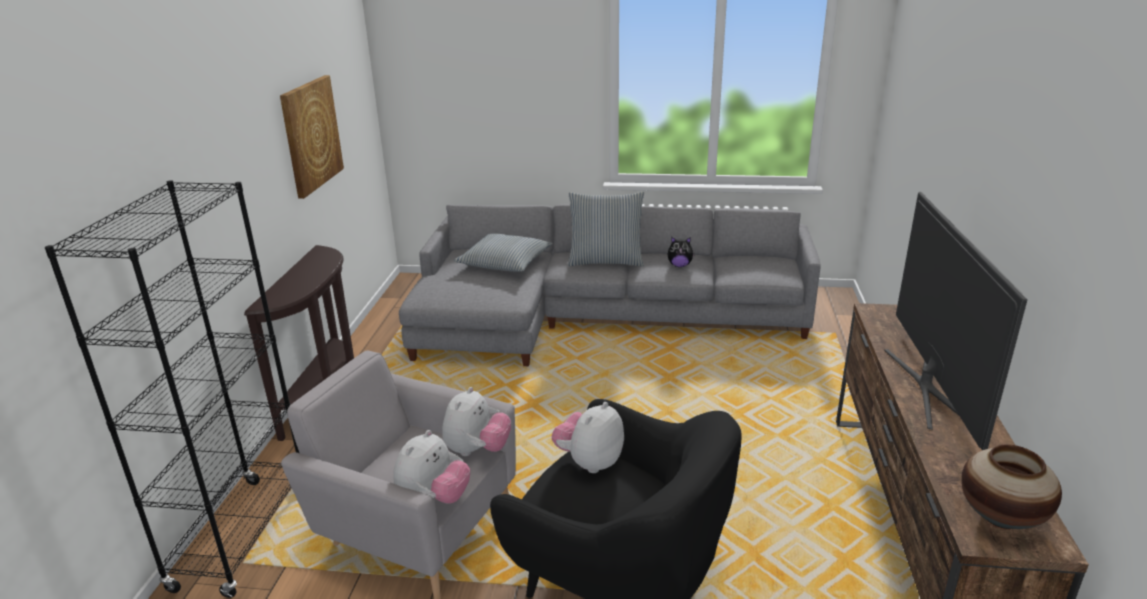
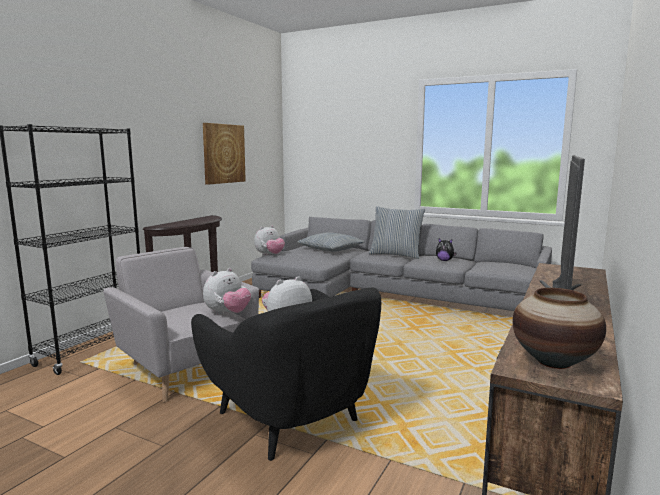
camera: 20 degrees right, 15 degrees down
(434, 498) = (178, 327): plush toy -> plush toy (269, 255)

